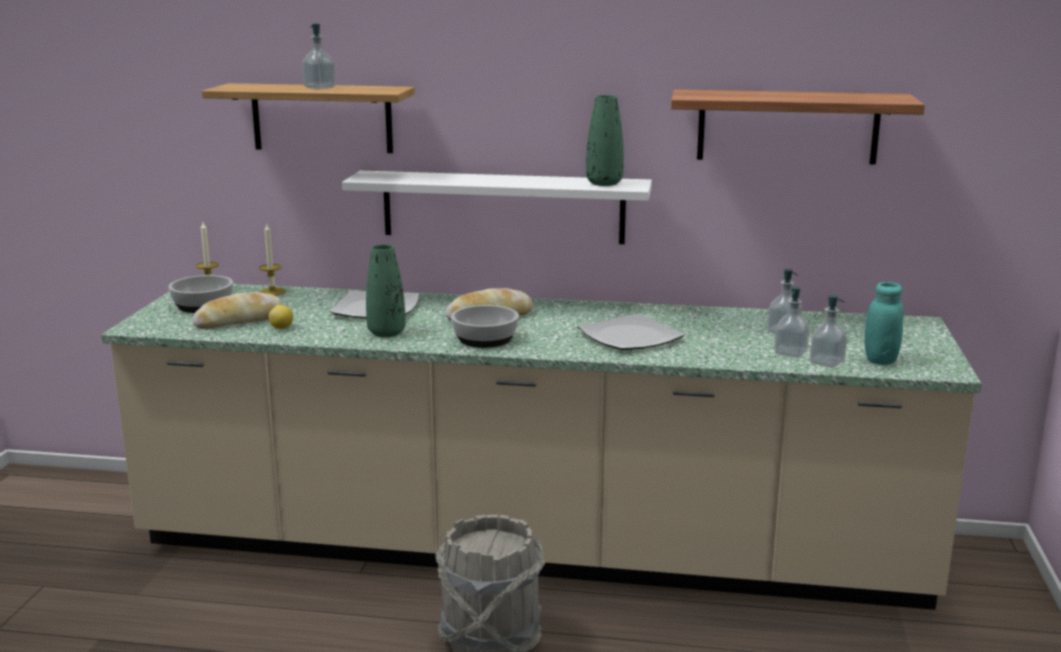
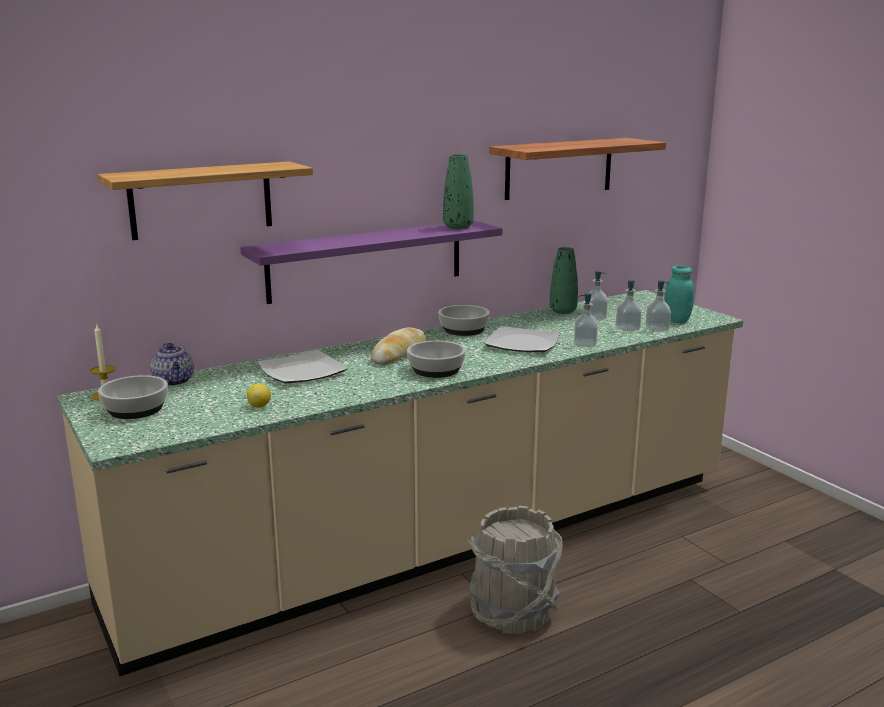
camera: 40 degrees left, 0 degrees up
(240, 321) = (206, 411): bread -> none
(272, 292) = (174, 381): candle -> teapot
(319, 88) = (217, 169): soap dispenser -> soap dispenser (585, 344)
(386, 333) = (355, 386): green vase -> green vase (563, 311)
(503, 207) = (367, 260): white shelf -> purple shelf
(605, 309) = (464, 330): none -> bowl

